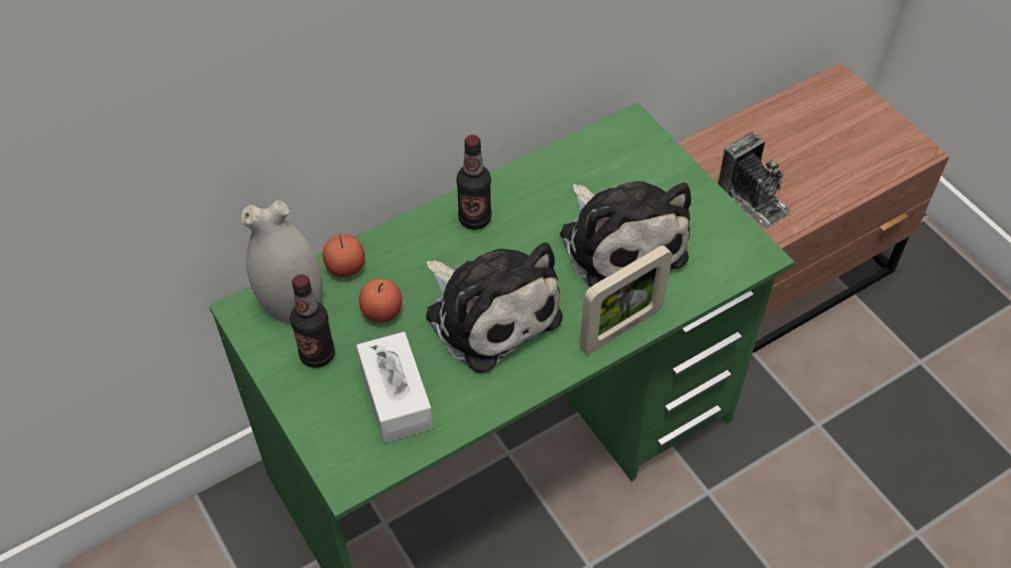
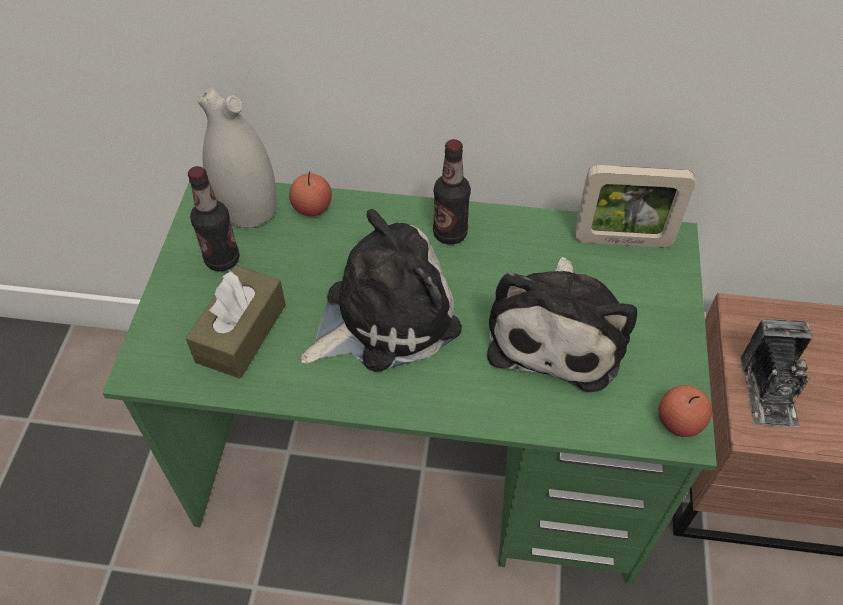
camera: 40 degrees right, 0 degrees up
(382, 311) = (302, 259): apple -> apple (679, 422)
(396, 397) = (241, 333): white tissue box -> brown tissue box
(489, 312) = (383, 316): plush toy -> plush toy turned 120 degrees counterclockwise
(621, 329) = (480, 409): picture frame -> picture frame (622, 241)

